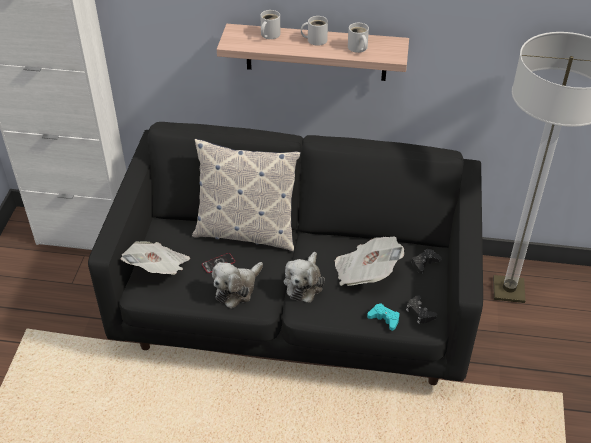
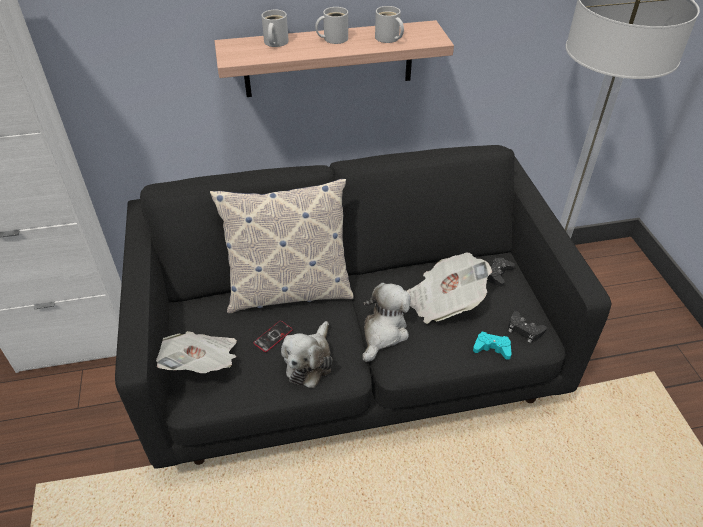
camera: 20 degrees left, 0 degrees up
(304, 283) = (383, 332): plush toy -> plush toy turned 150 degrees counterclockwise

